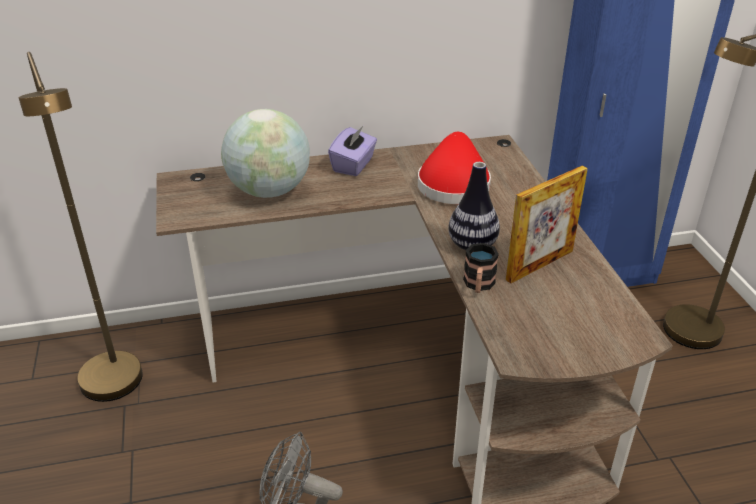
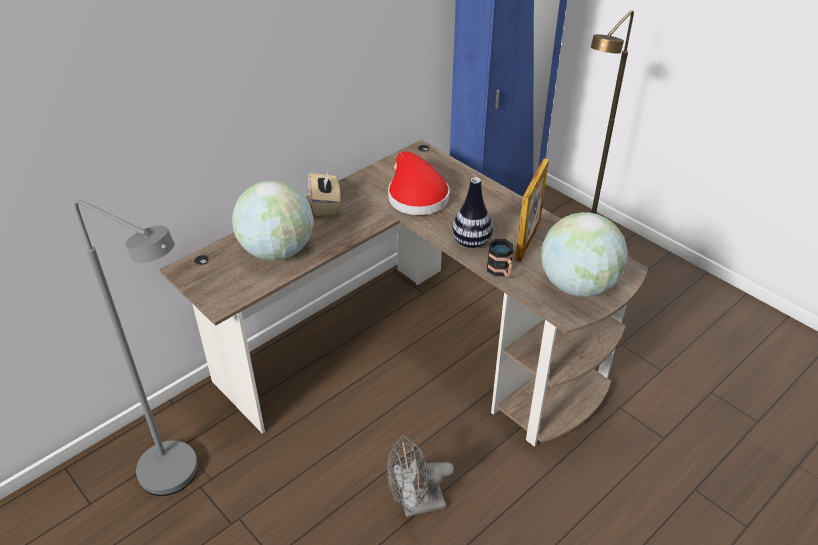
camera: 30 degrees left, 5 degrees up
(117, 390) = (182, 477): brown floor lamp -> grey floor lamp
(353, 165) = (325, 205): purple tissue box -> beige tissue box
(558, 332) = (577, 286): none -> globe

